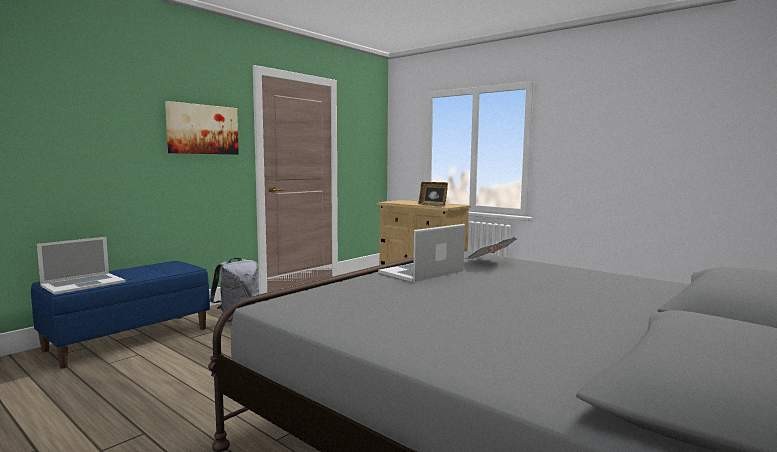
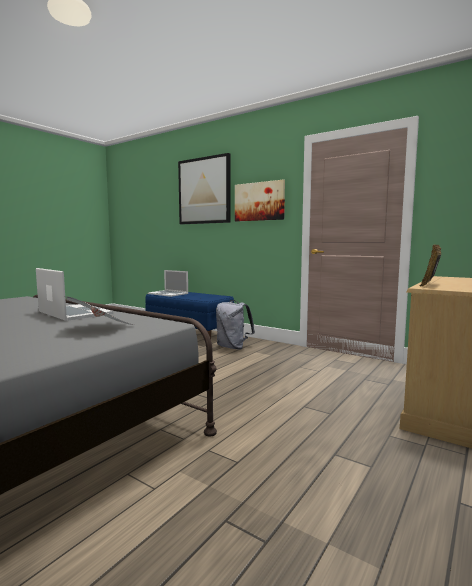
camera: 85 degrees right, 0 degrees up
(99, 98) = (204, 191): none -> picture

